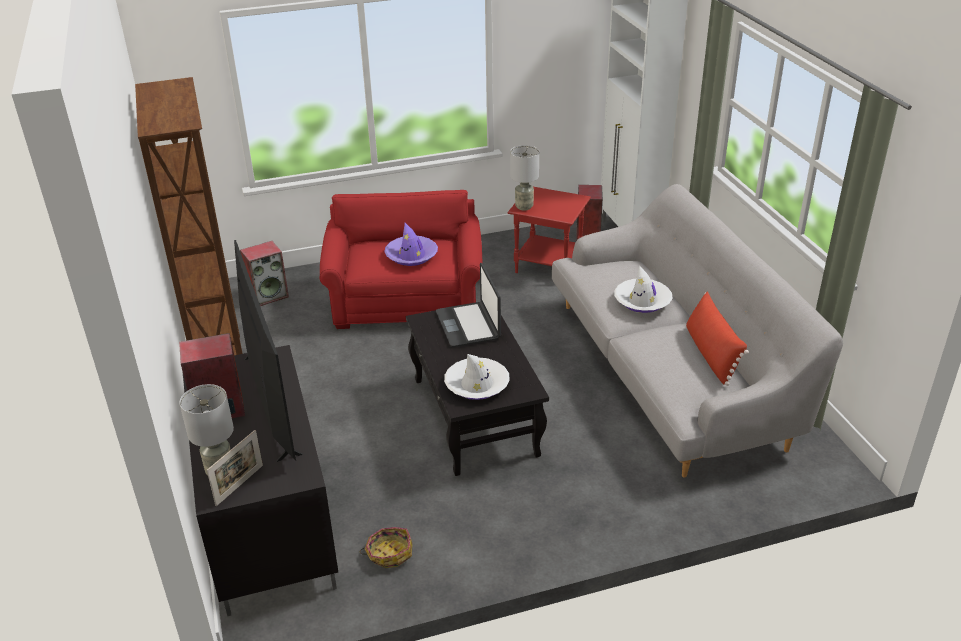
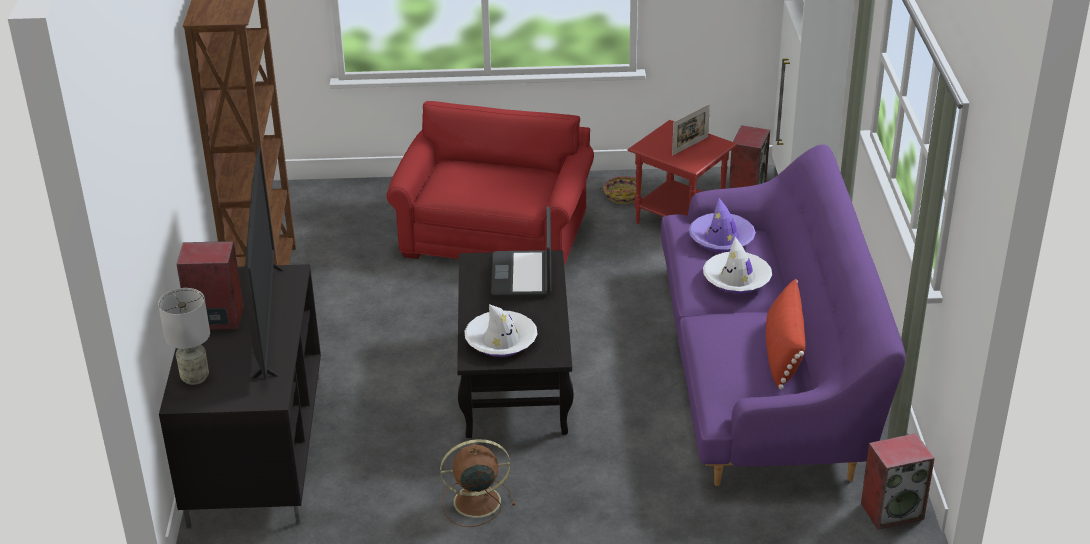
camera: 15 degrees right, 0 degrees up
(239, 485) = (208, 394): picture frame -> picture frame (690, 146)
(268, 295) = (343, 207): speaker -> speaker (892, 510)
(389, 553) = (365, 501): basket -> basket (622, 195)
(411, 256) = (498, 185): purple hat -> purple hat (721, 239)
(488, 533) = (474, 502): none -> brown fan
(524, 206) = (649, 145): grey table lamp -> none
(671, 371) = (763, 368): grey sofa -> purple sofa

